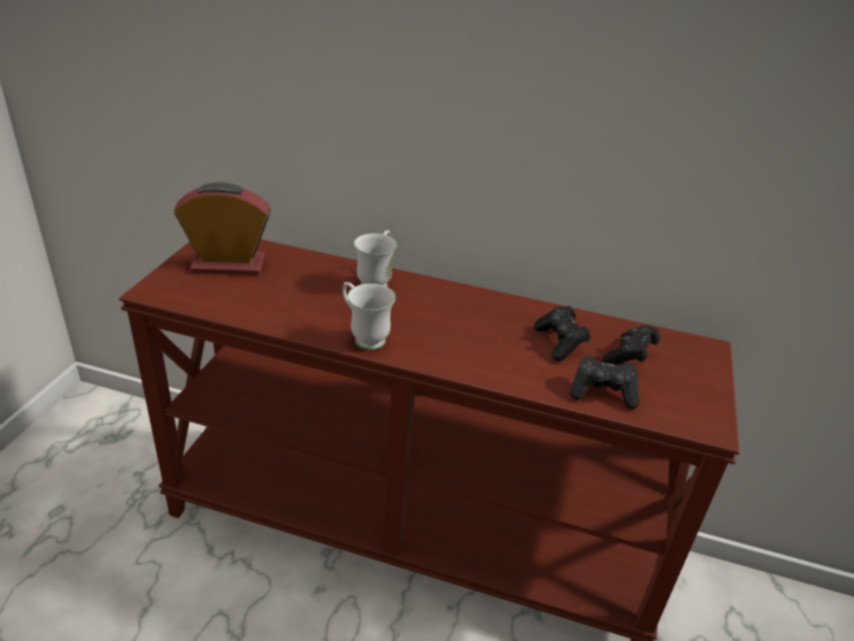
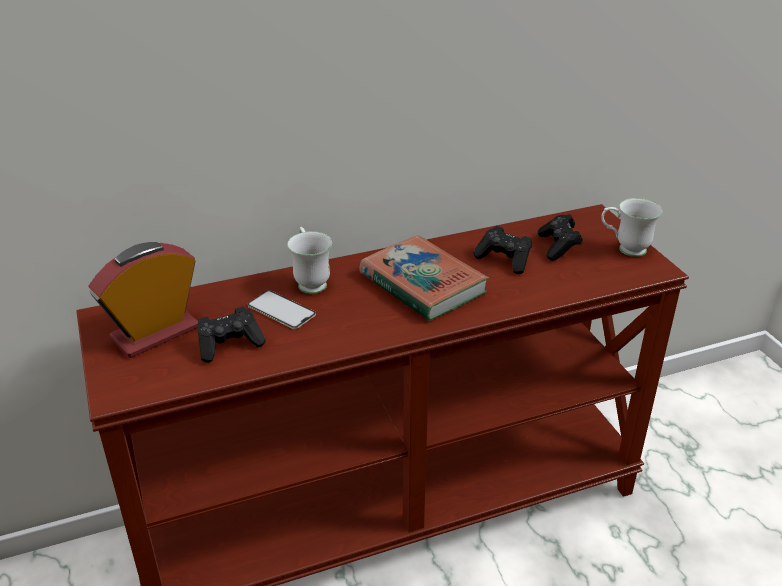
camera: 35 degrees left, 0 degrees up
(328, 291) = (281, 310): none -> phone
(364, 337) = (364, 331): white mug -> white mug (624, 249)
(460, 326) = (422, 284): none -> book
(603, 392) = (574, 281): black game controller -> black game controller (229, 345)

